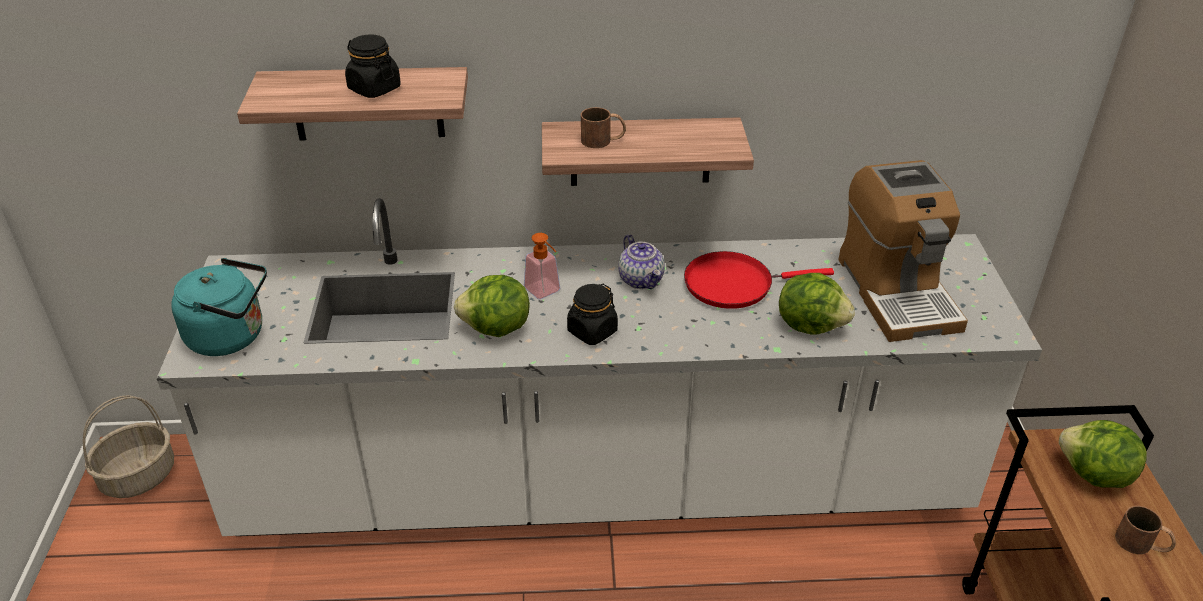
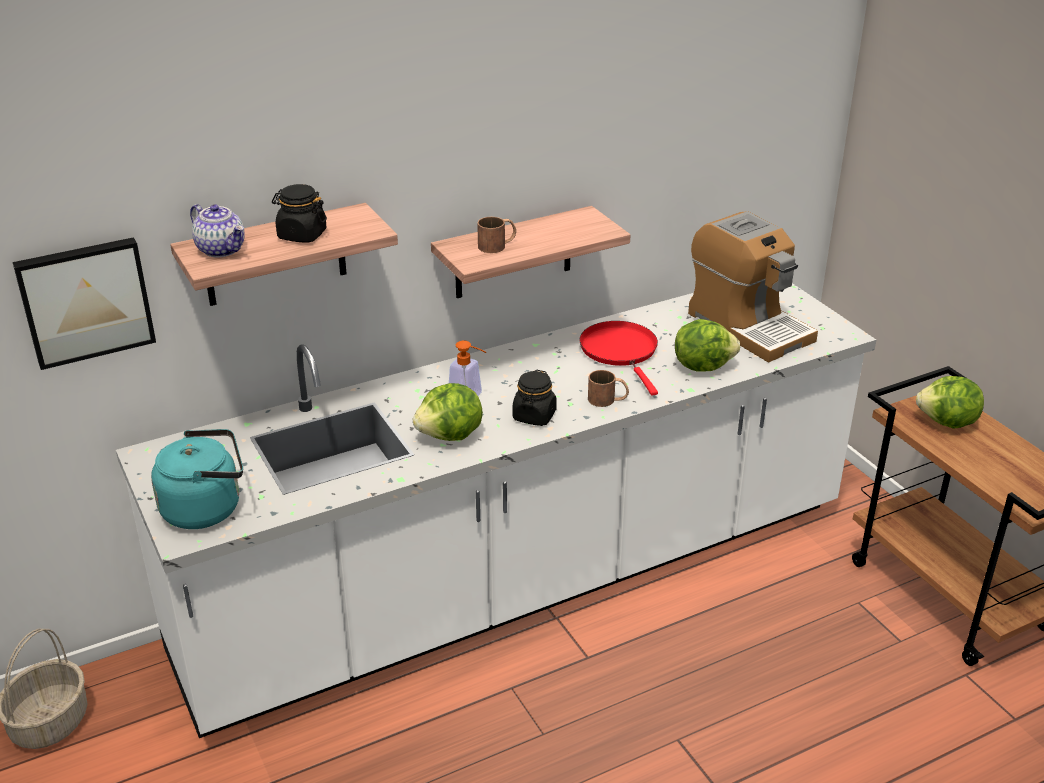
camera: 25 degrees left, 5 degrees down
(175, 111) = (85, 300): none -> picture
(642, 280) = (543, 367): teapot -> teapot (222, 250)
(734, 284) = (621, 351): red frying pan -> red frying pan turned 105 degrees clockwise
(1142, 544) = (1005, 457): brown mug -> brown mug (608, 400)

